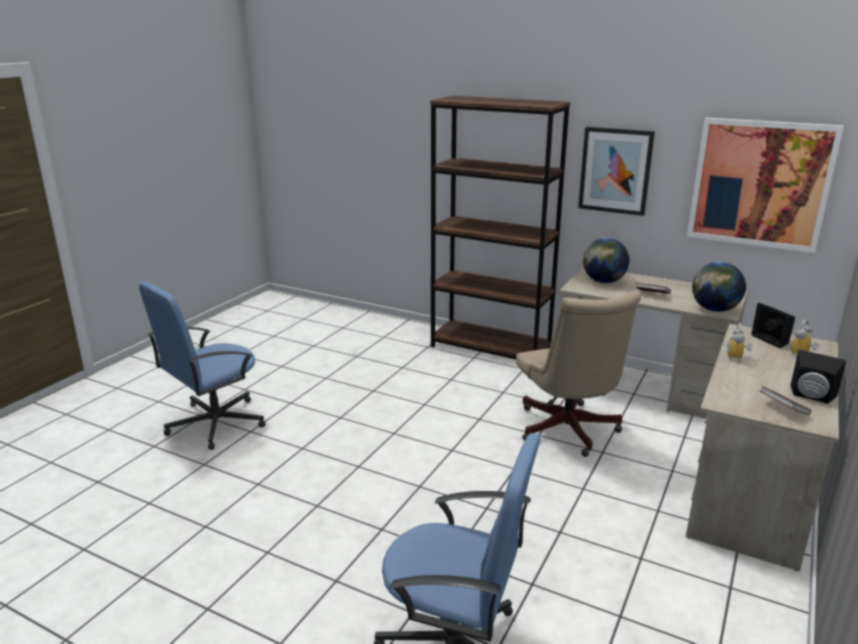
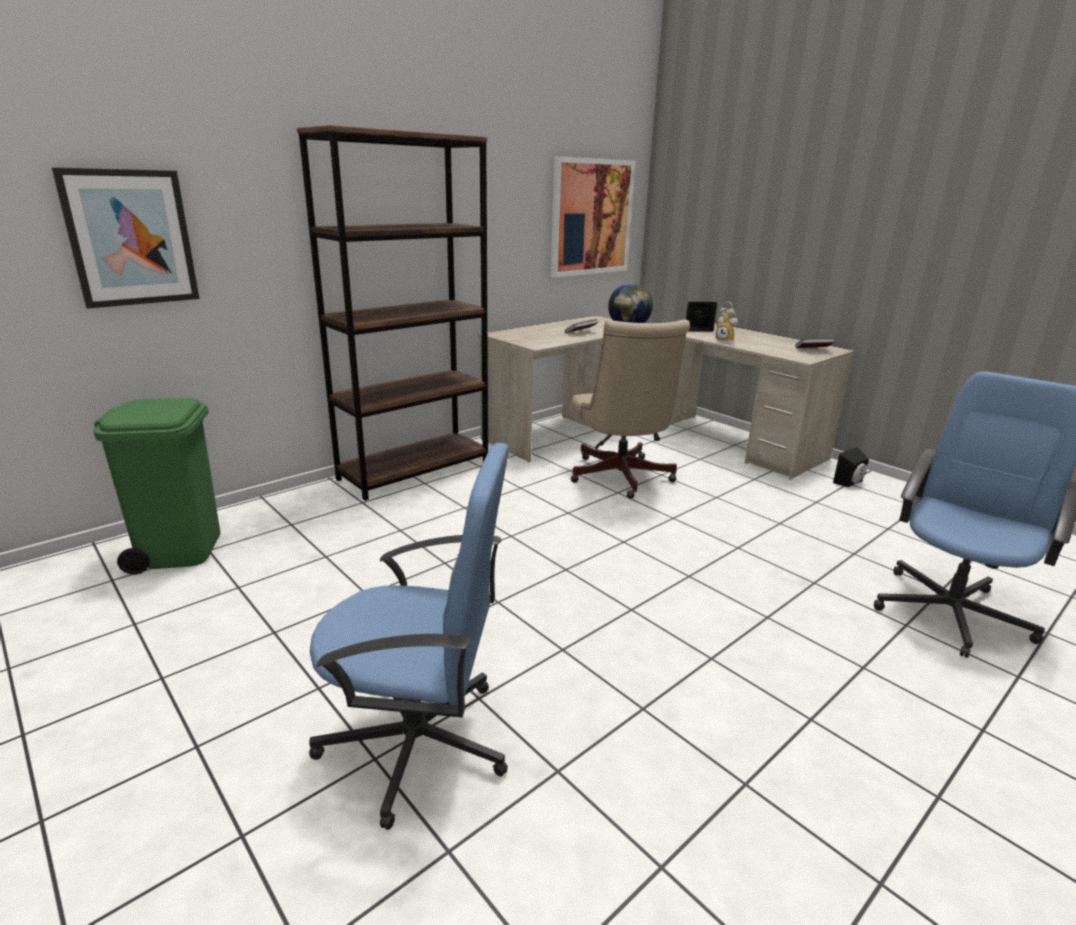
camera: 70 degrees left, 0 degrees up
(214, 423) = (419, 743): blue office chair -> blue office chair turned 60 degrees counterclockwise
(338, 321) = (180, 549): none -> green trash can
(568, 432) = (620, 478): beige office chair -> beige office chair turned 75 degrees clockwise
(603, 281) = (531, 336): globe -> none
(615, 170) = (490, 220): picture -> picture (131, 238)
(811, 397) = (794, 342): black speaker -> black speaker (850, 483)

